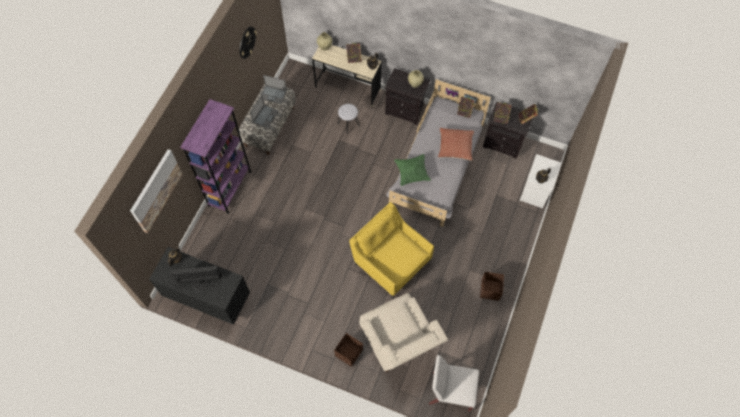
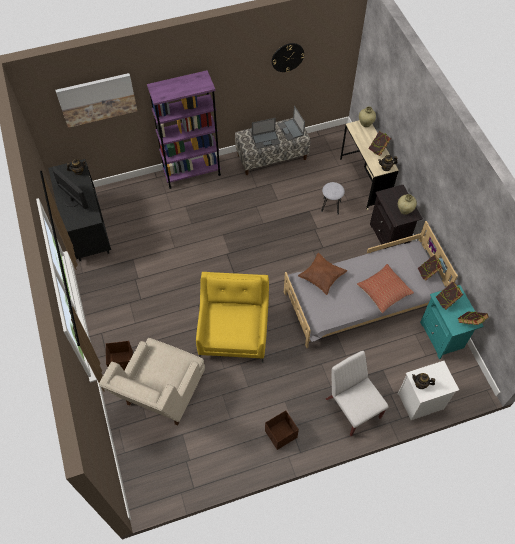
camera: 50 degrees right, 5 degrees down
(412, 173) = (321, 277): green pillow -> brown pillow
(450, 391) = (151, 472): white chair -> white chair (352, 407)
(503, 143) = (443, 336): black nightstand -> turquoise nightstand

